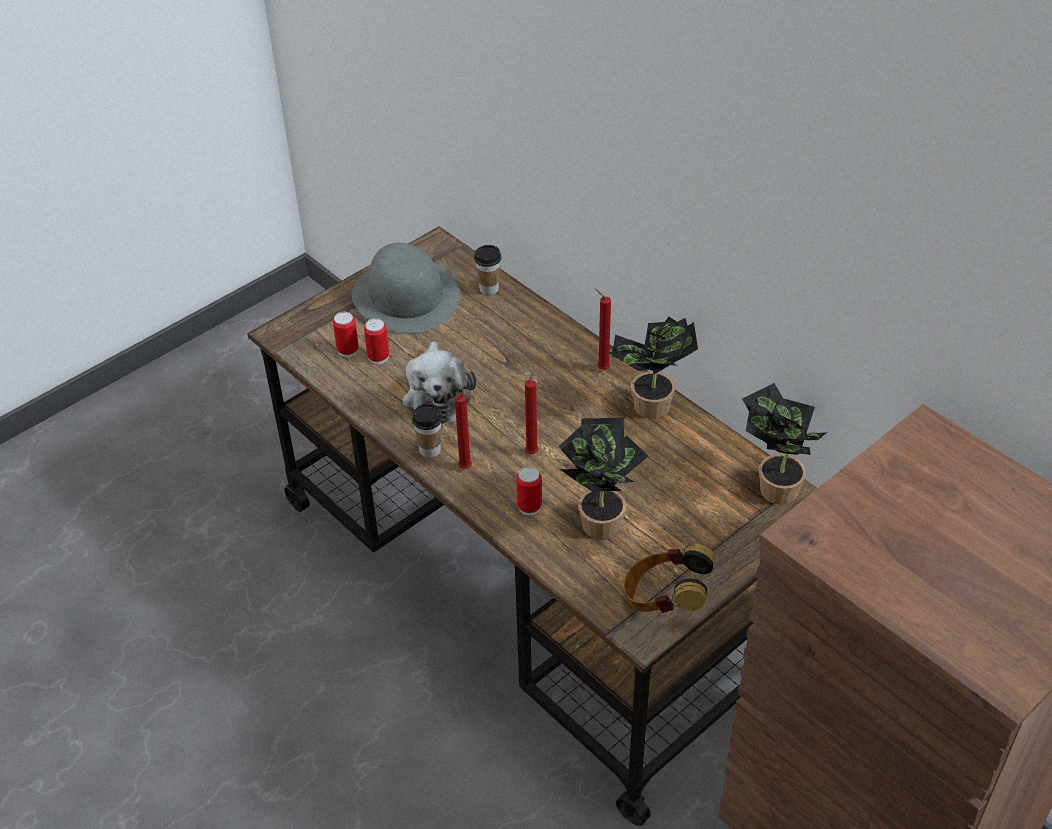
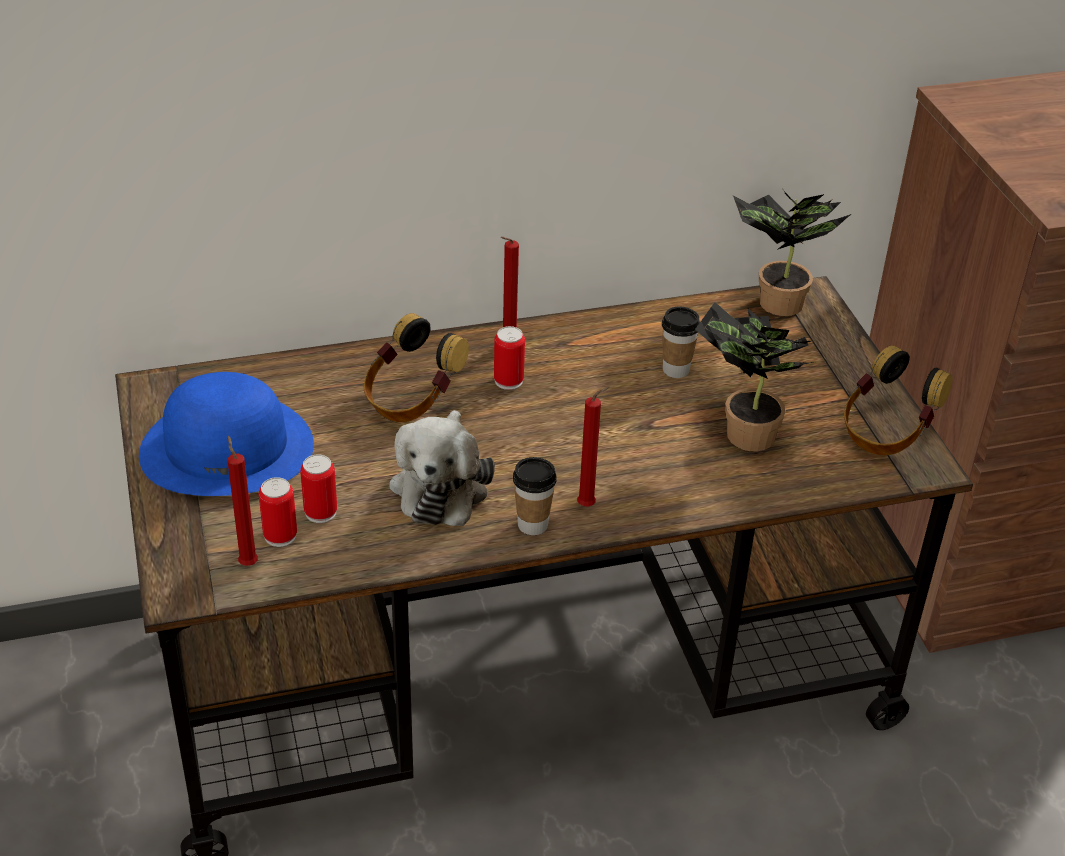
camera: 65 degrees left, 5 degrees down
(406, 296) = (227, 448): grey hat -> blue hat
(437, 395) = (441, 485): plush toy -> plush toy turned 75 degrees clockwise
(489, 289) = (284, 376): cup -> cup (676, 370)
(509, 350) = (411, 400): none -> headphones
(529, 506) = (686, 478): can -> can (508, 381)
(533, 452) = (601, 443): red candle -> red candle (247, 562)
(649, 410) = (601, 337): potted plant -> none

